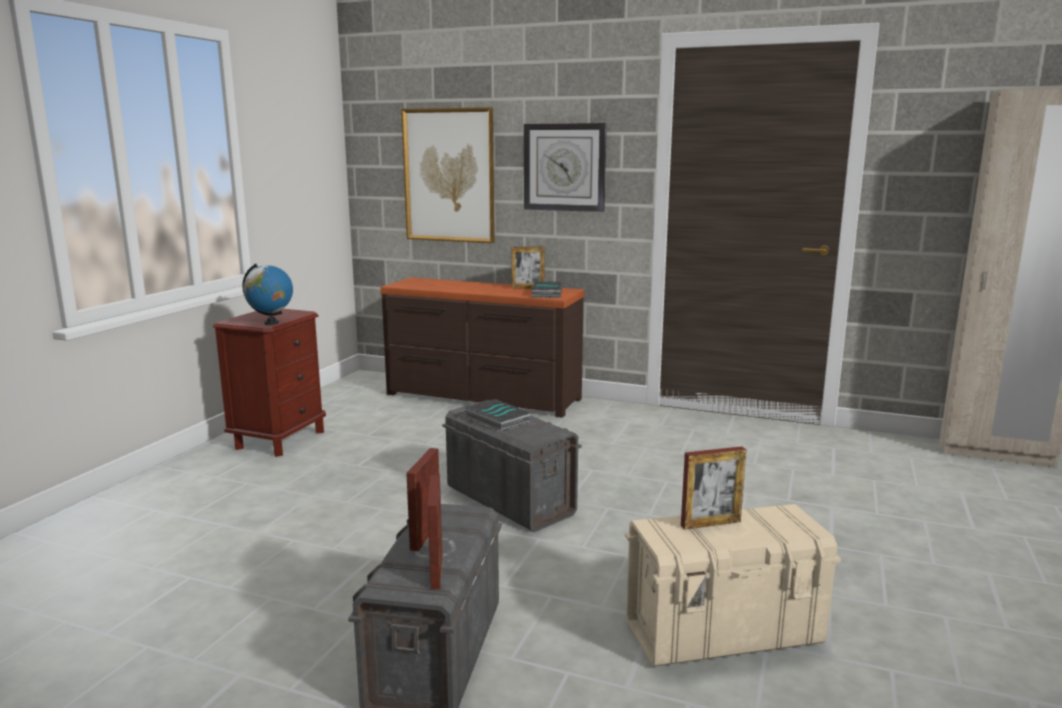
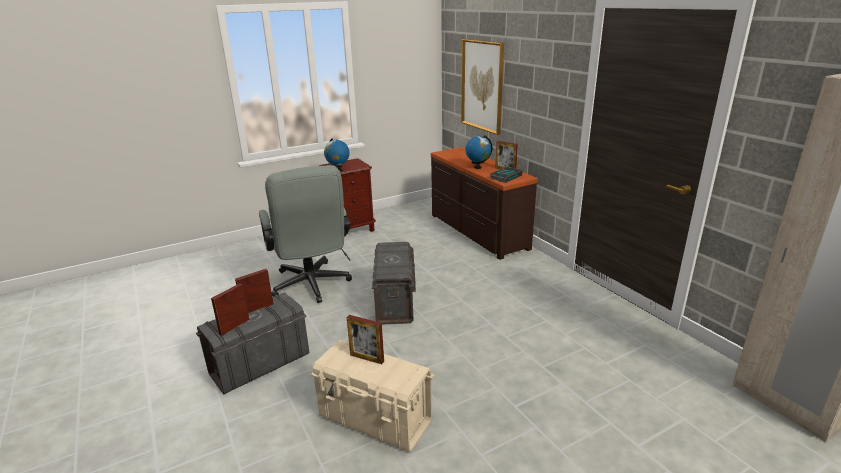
camera: 40 degrees right, 10 degrees up
(341, 526) = (312, 286): none -> grey office chair
(487, 290) = (477, 167): none -> globe
(496, 420) = (387, 256): book -> none
(564, 167) = (536, 90): wall clock -> none

